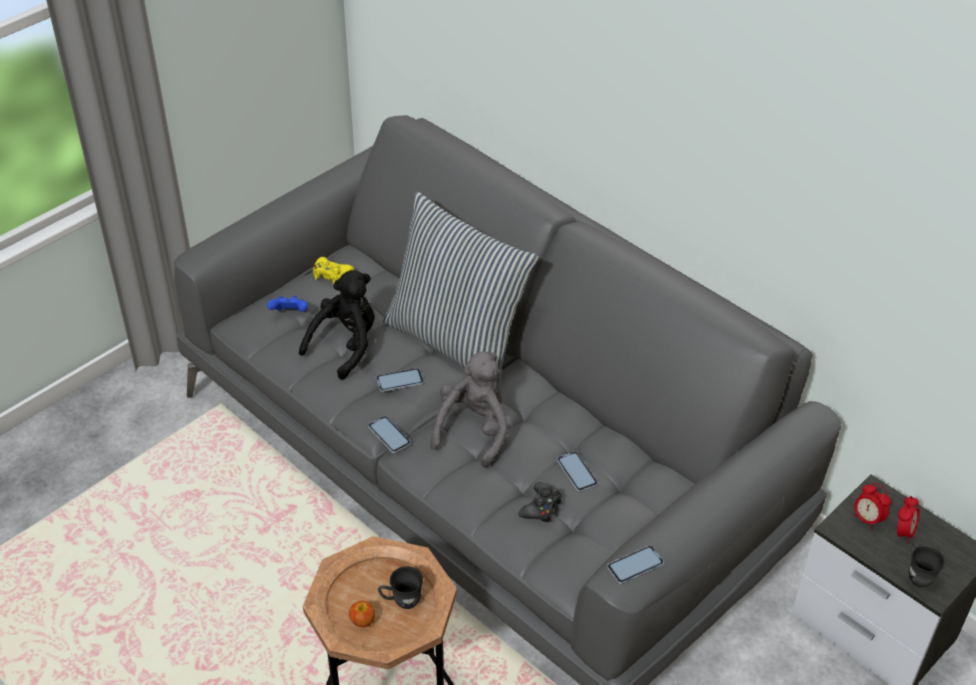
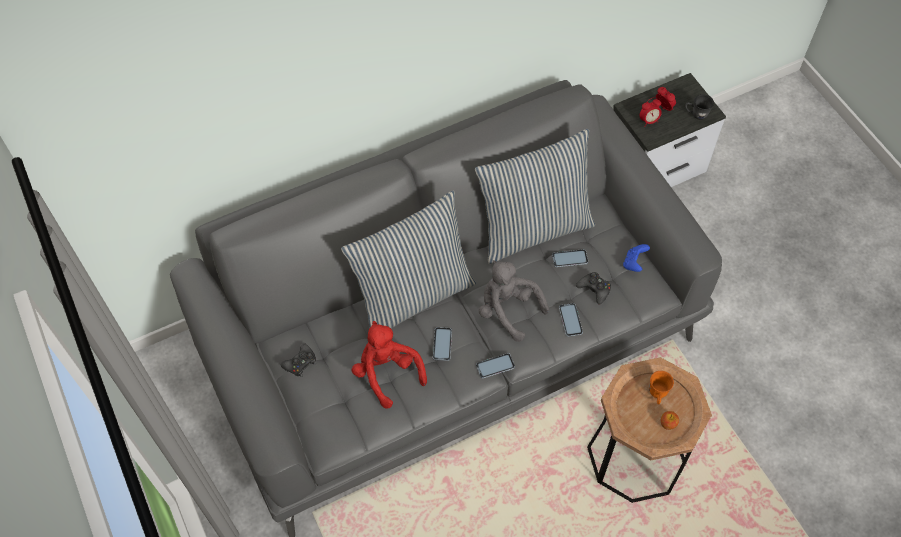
camera: 70 degrees left, 15 degrees up
(290, 314) = (335, 405): blue game controller -> blue game controller (634, 263)
(331, 274) = (300, 363): yellow game controller -> black game controller
(346, 345) = (387, 373): black plush toy -> red plush toy
(401, 601) = (657, 395): grey mug -> orange mug
(605, 427) = (533, 229): none -> pillow
(635, 565) = (694, 243): phone -> phone (570, 320)

